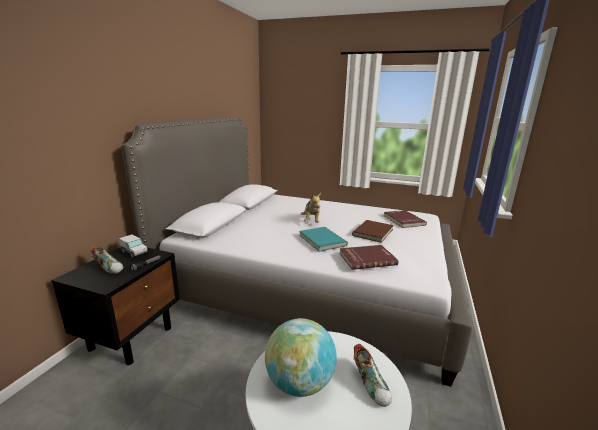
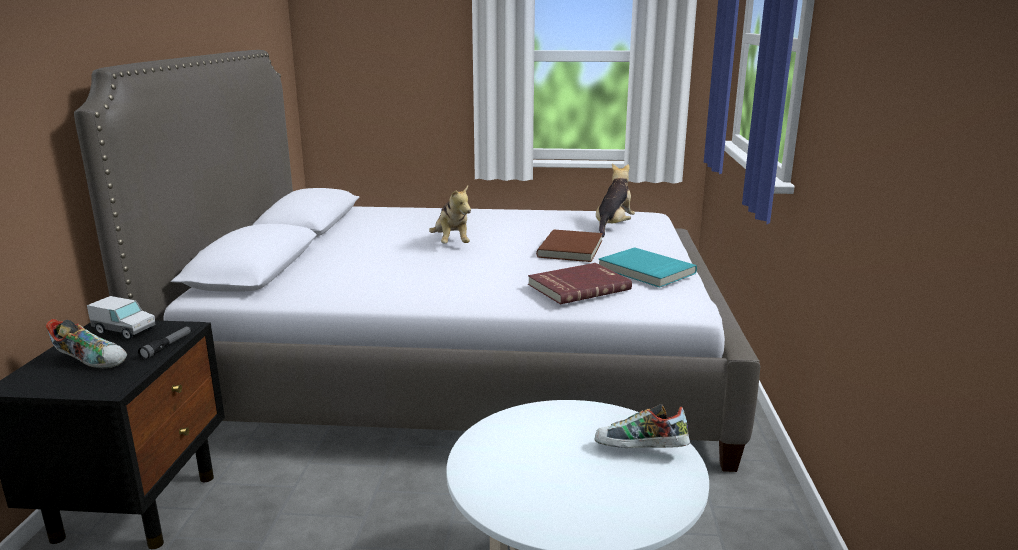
camera: 15 degrees left, 0 degrees up
(300, 383) = (533, 468): globe -> none
(321, 240) = (486, 270): turquoise book -> turquoise book (645, 271)
(371, 384) = (640, 451): shoe -> shoe turned 135 degrees clockwise
(403, 220) = (613, 226): red book -> plush toy

